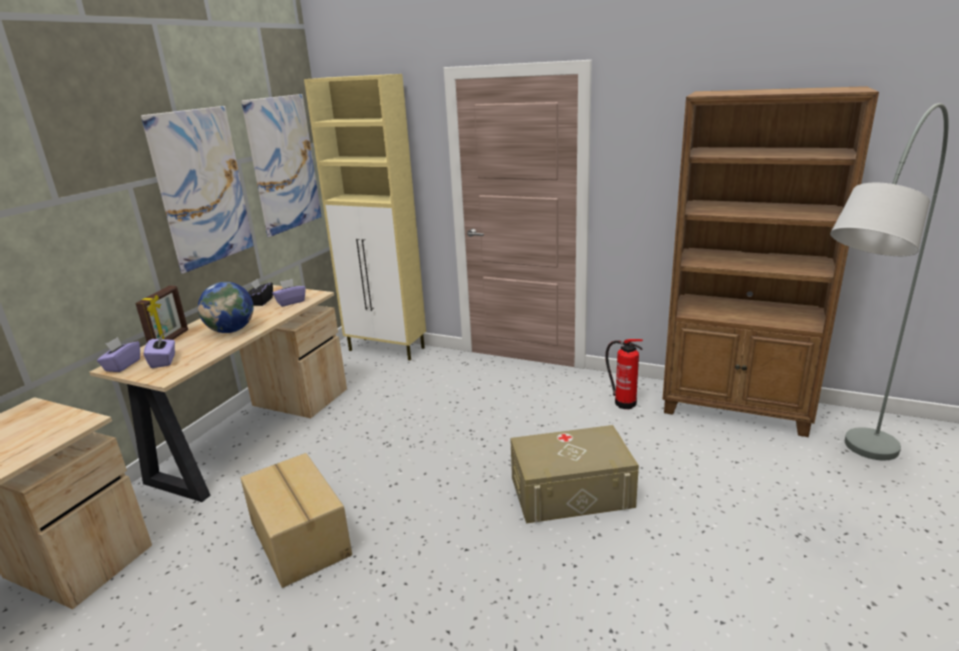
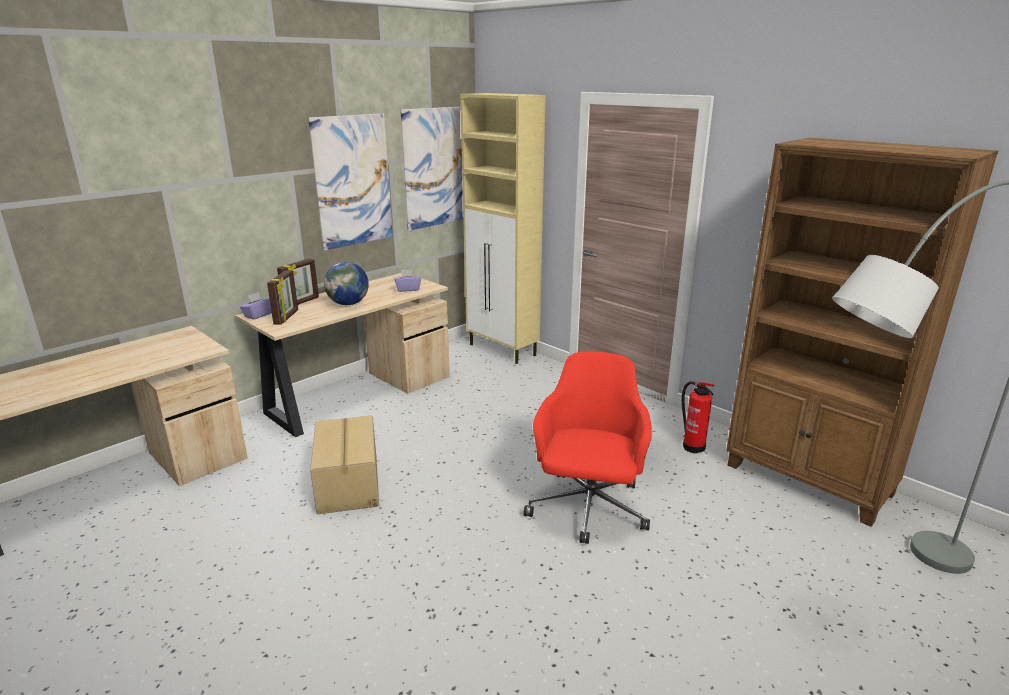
camera: 20 degrees right, 0 degrees up
(164, 361) = (287, 317): purple tissue box -> picture frame
(261, 301) = (386, 285): black tissue box -> none
(571, 492) = (588, 509): beige storage box -> red office chair

